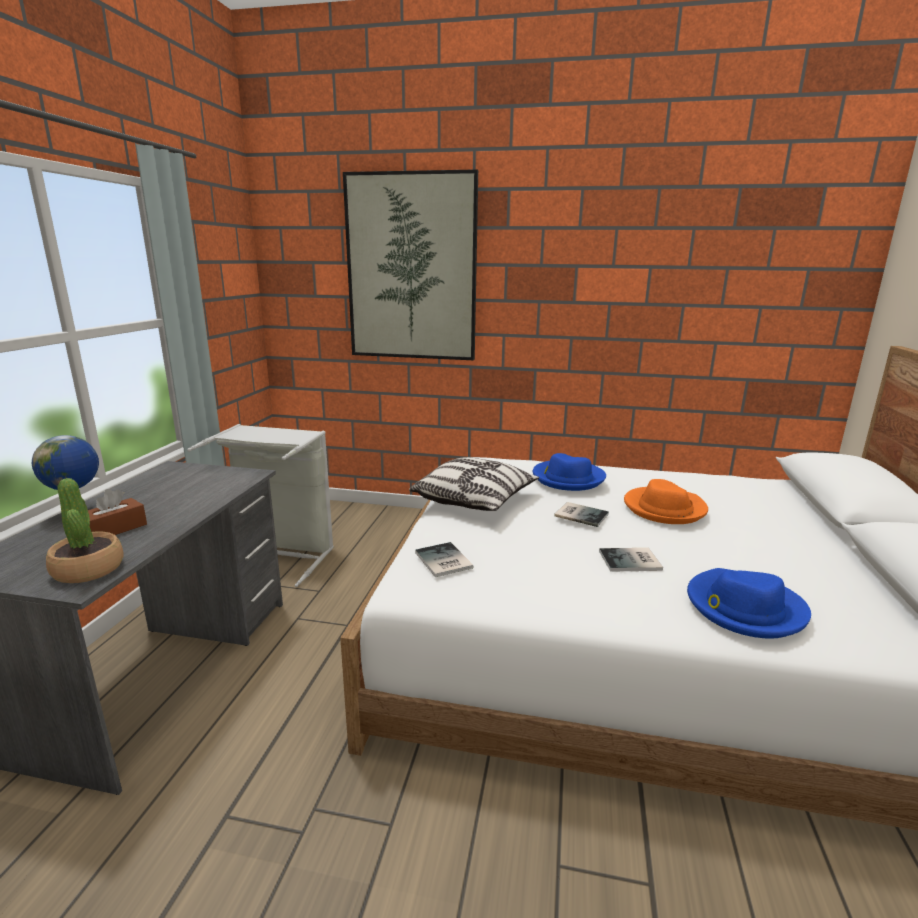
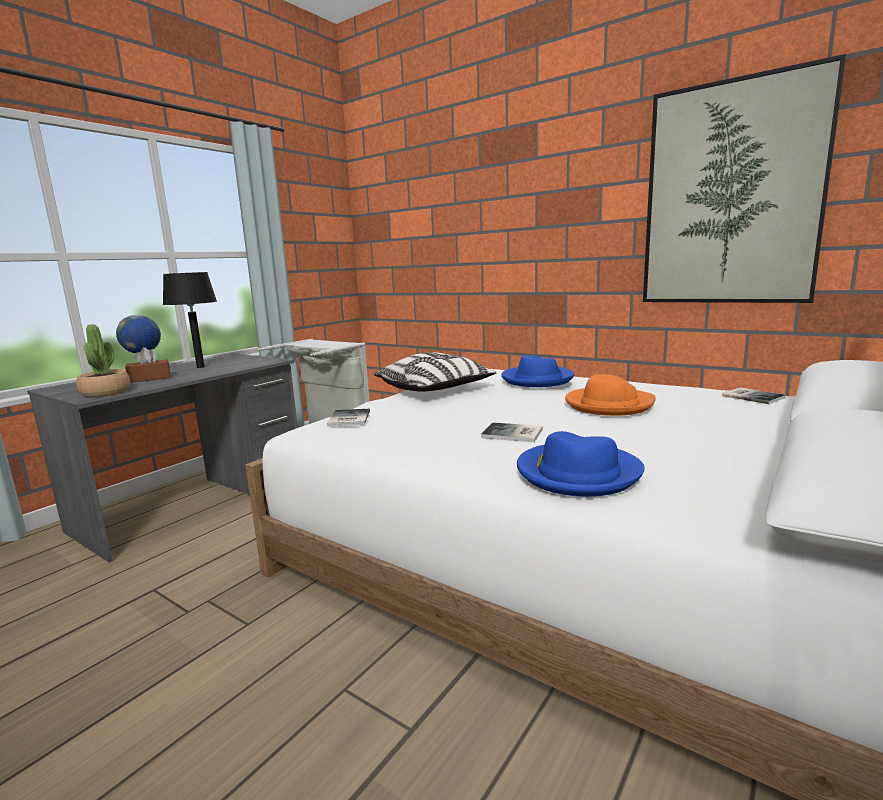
camera: 25 degrees right, 5 degrees down
(159, 496) = (200, 367): none -> black table lamp
(411, 268) = (458, 207): picture -> picture (731, 195)
(580, 514) = (514, 403): book -> book (752, 396)

